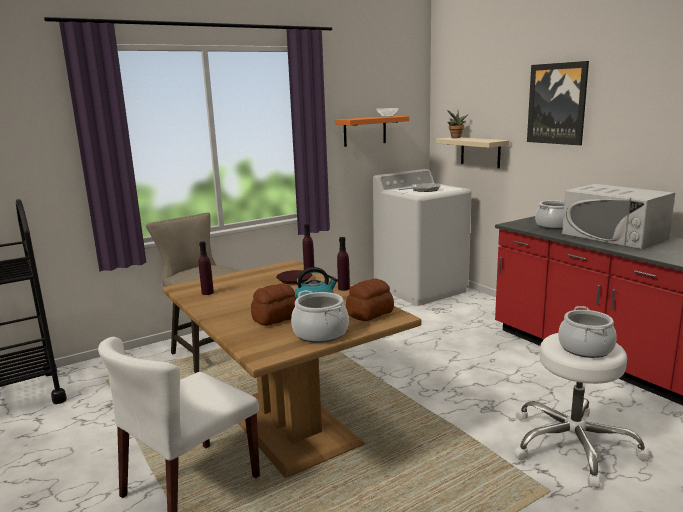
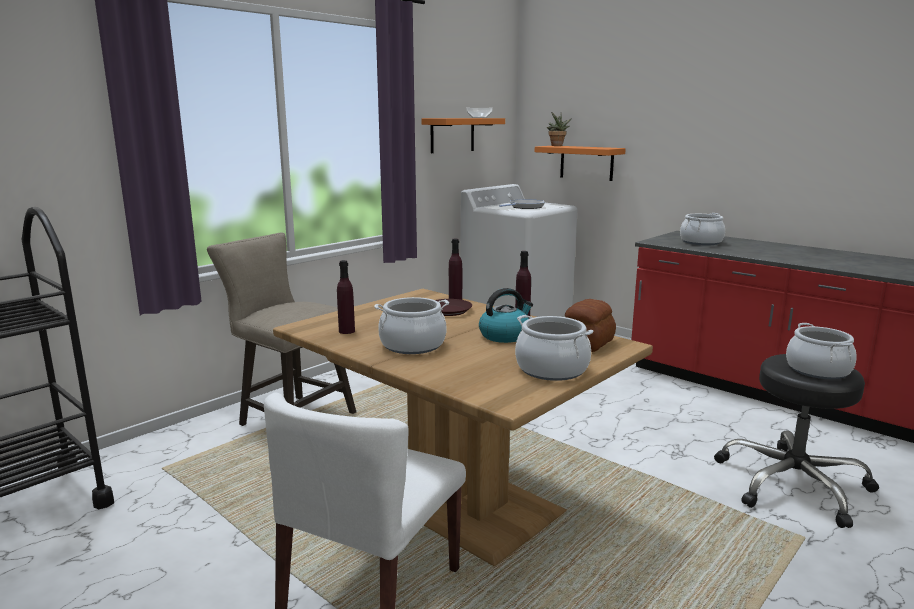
camera: 15 degrees left, 0 degrees up
(241, 307) = (412, 345): none -> cooking pot
(275, 318) = (473, 356): bread -> none
(480, 152) = (586, 163): beige shelf -> orange shelf
(557, 104) = (689, 105): picture -> none
(572, 445) = (792, 484): white stool -> black stool
(614, 236) = (776, 250): white microwave -> none

